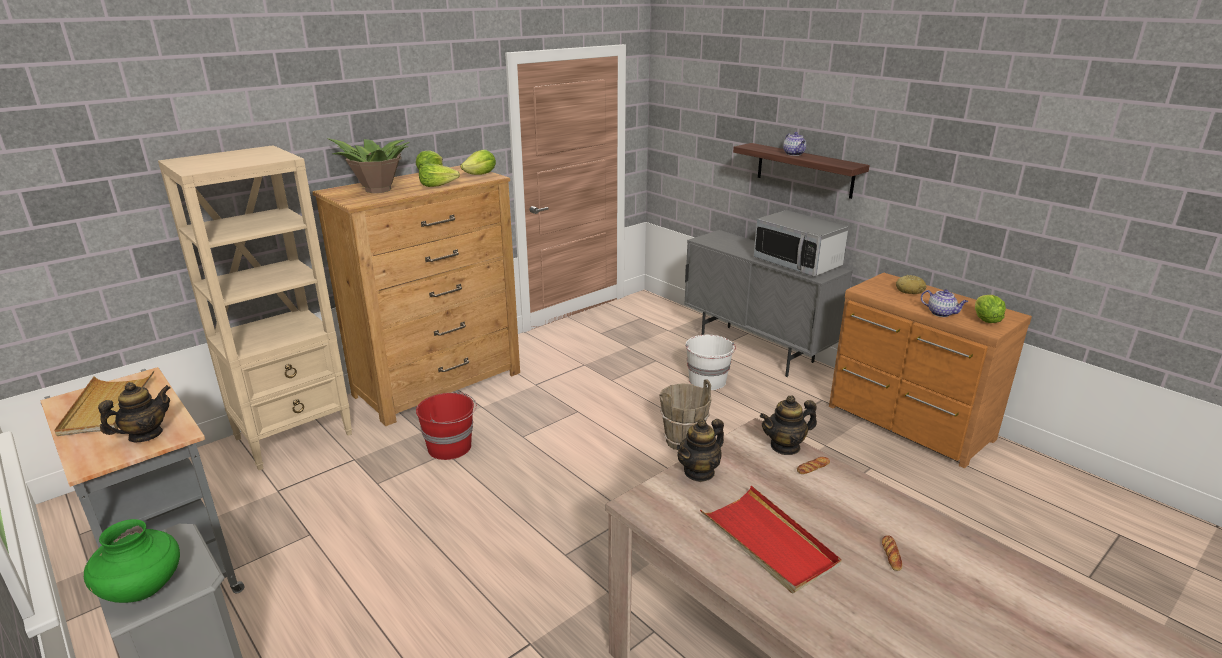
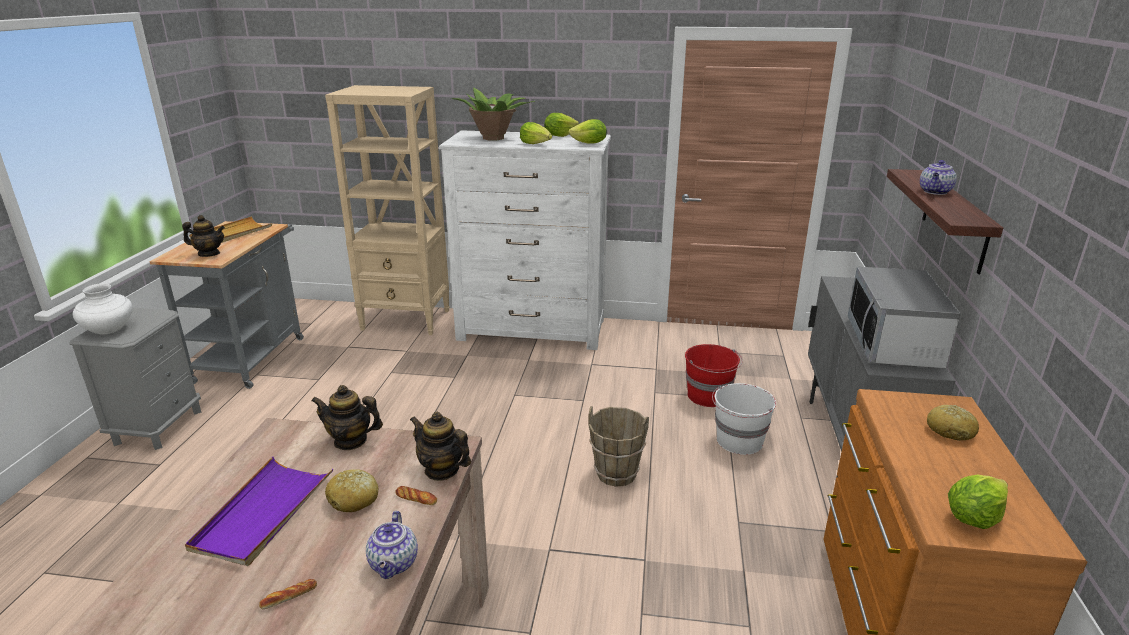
camera: 50 degrees right, 0 degrees up
(143, 589) = (109, 330): green vase -> white vase
(439, 384) = (532, 330): brown dresser -> white dresser
(450, 447) = (463, 375): red bucket -> red bucket (709, 396)
(768, 542) = (263, 513): red tray -> purple tray
(788, 494) = (353, 499): none -> bread
(941, 313) = (922, 474): teapot -> teapot (394, 564)

